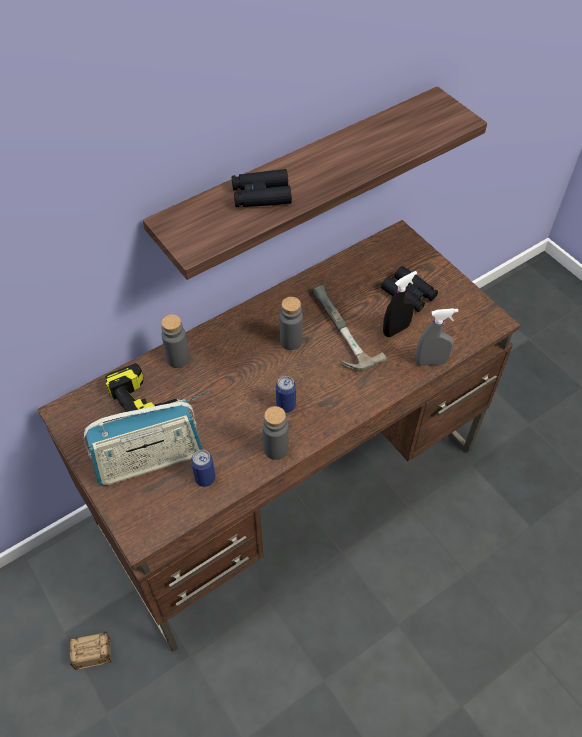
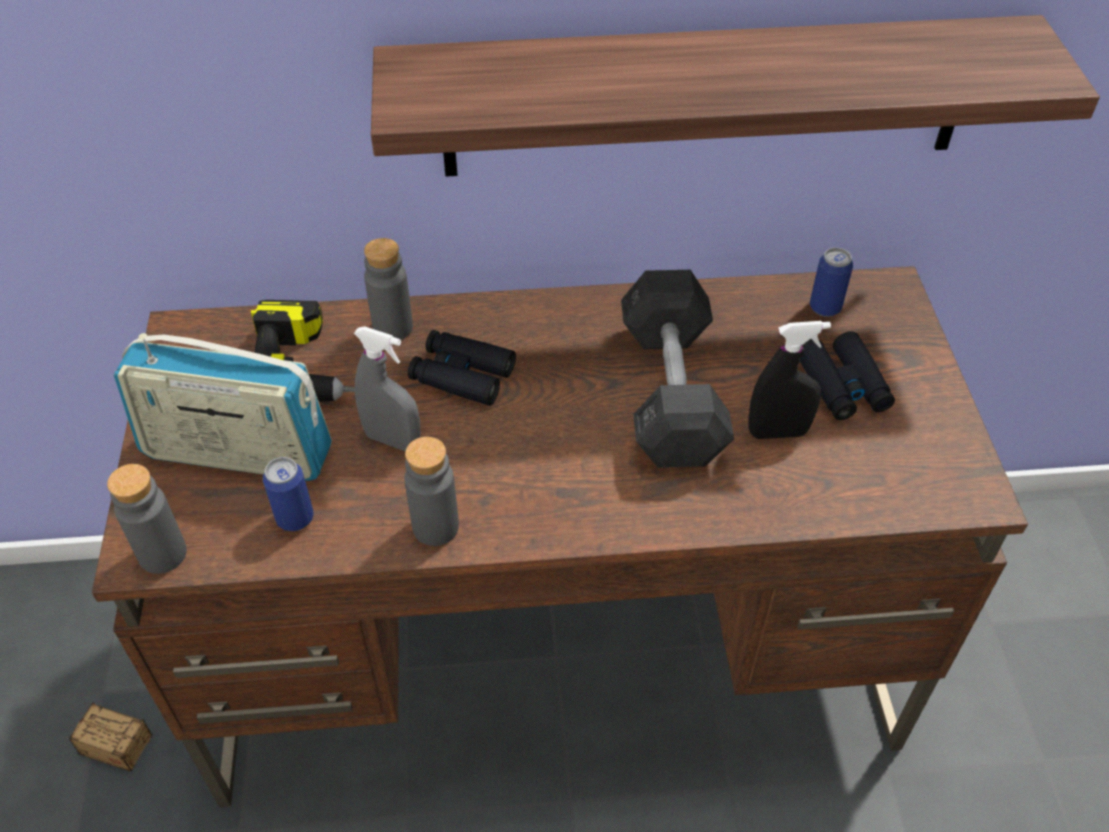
camera: 30 degrees right, 5 degrees down
(261, 195) = (584, 74): black binoculars -> black binoculars (462, 375)
(286, 406) = (502, 468): can -> can (825, 307)
(291, 341) = (584, 375): grey bottle -> grey bottle (163, 554)
(336, 332) = (671, 392): hammer -> grey dumbbell
(431, 362) = (805, 511): grey spray bottle -> grey spray bottle (393, 440)

